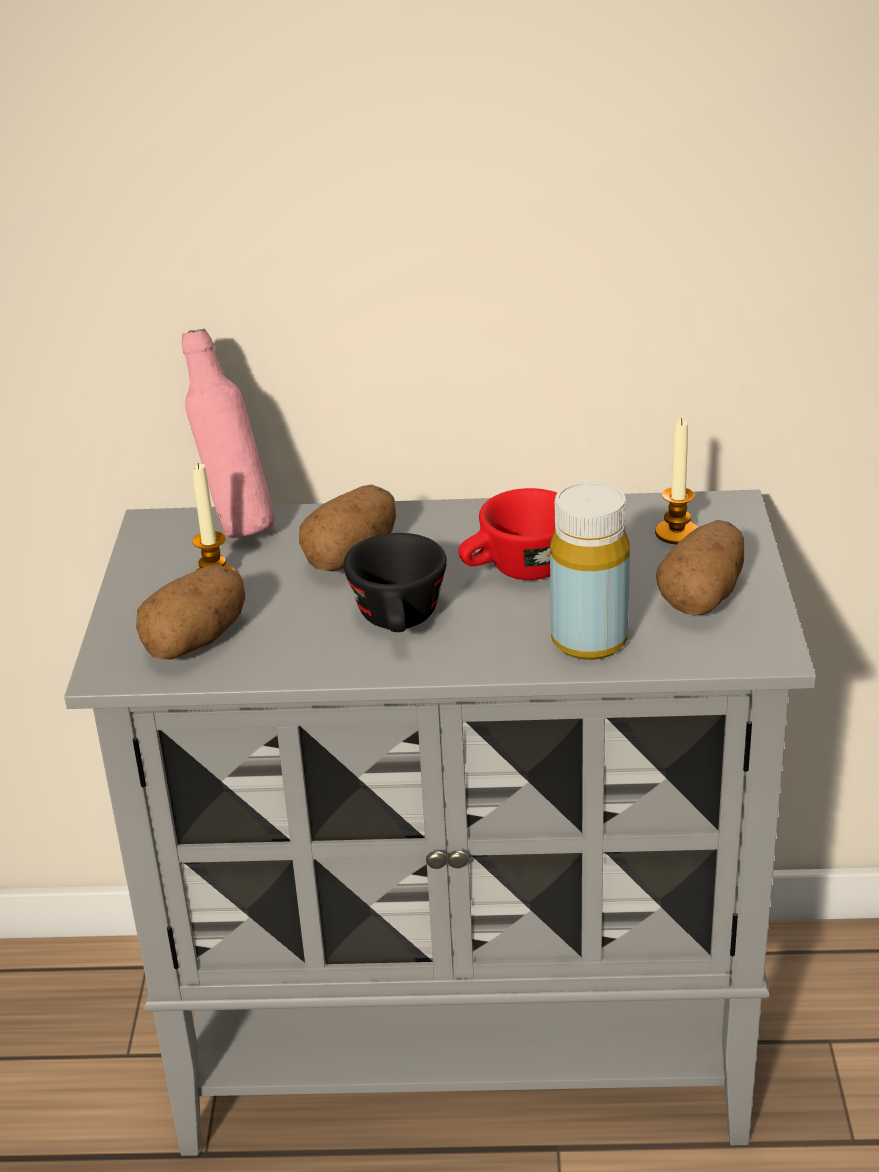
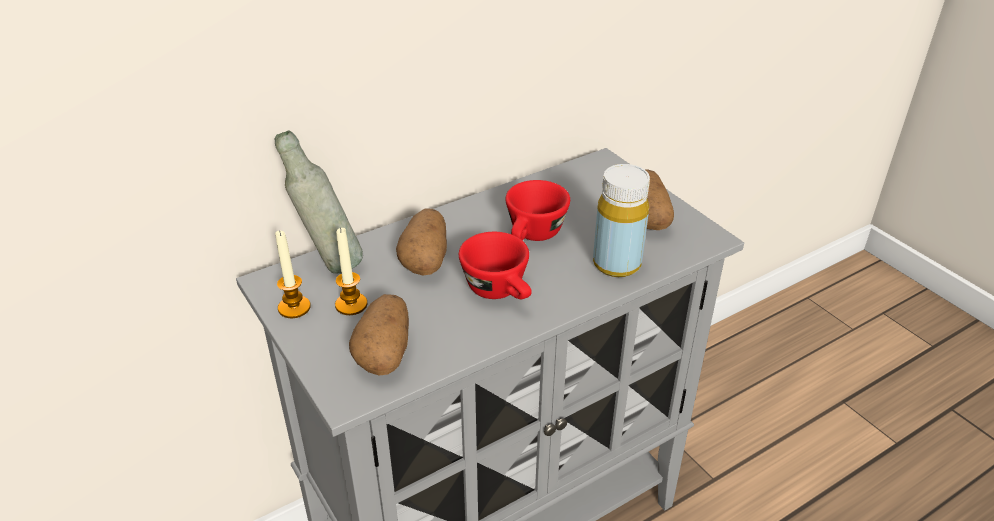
camera: 35 degrees left, 5 degrees up
(237, 526) = (329, 264): pink bottle -> grey bottle
(400, 622) = (501, 291): black cup -> red cup
(676, 533) = (593, 185): candle -> candle (294, 308)

